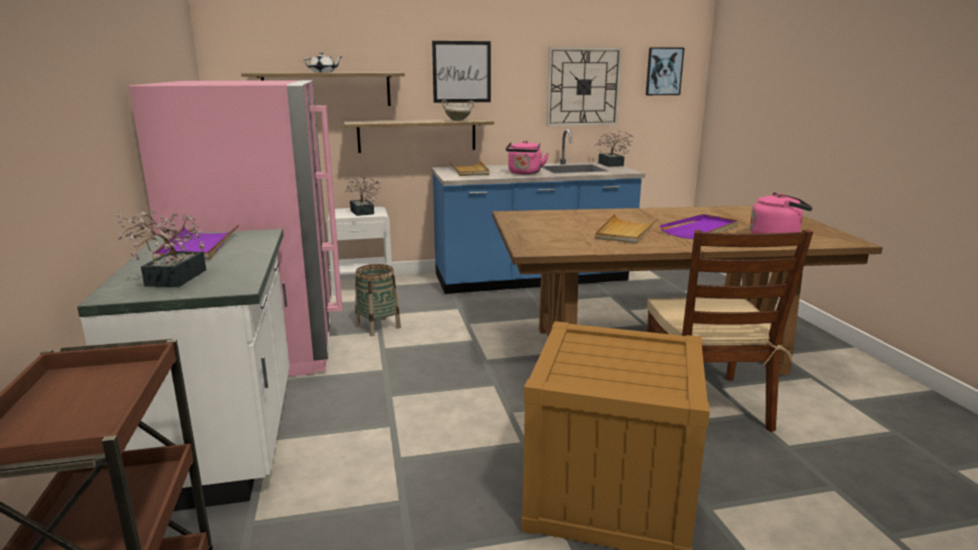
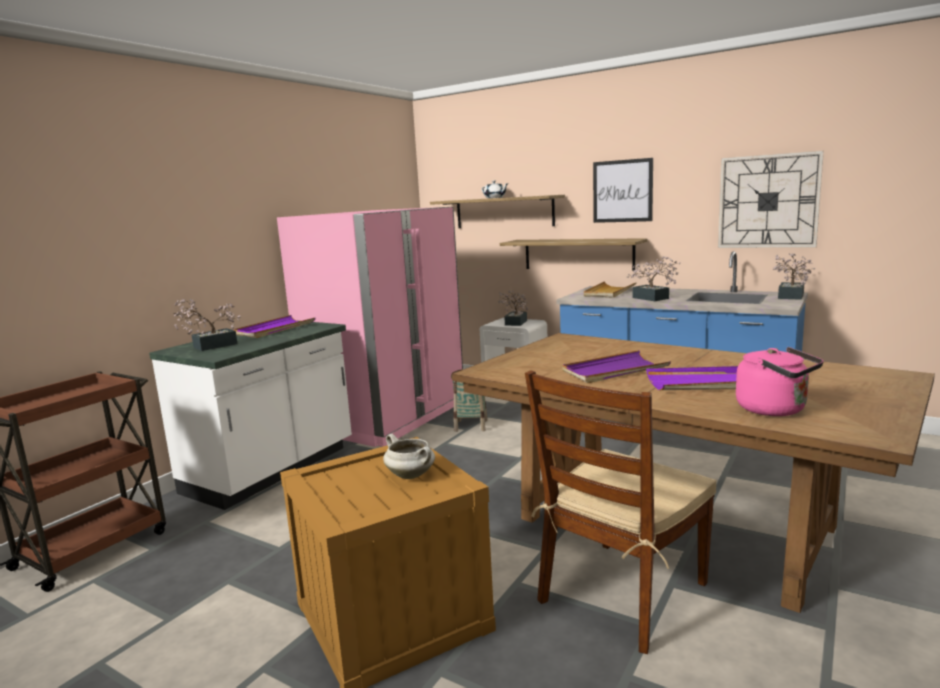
camera: 45 degrees right, 5 degrees down
(458, 120) = (605, 240): white cooking pot -> white cooking pot (411, 476)
(524, 173) = (653, 298): pink kettle -> potted plant
(625, 232) = (614, 371): beige tray -> purple tray
(664, 71) = (896, 176): picture -> none

